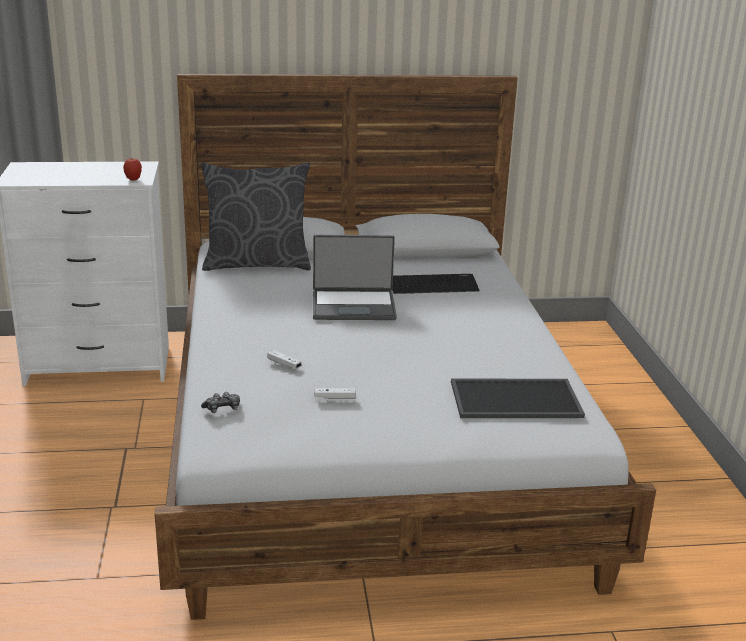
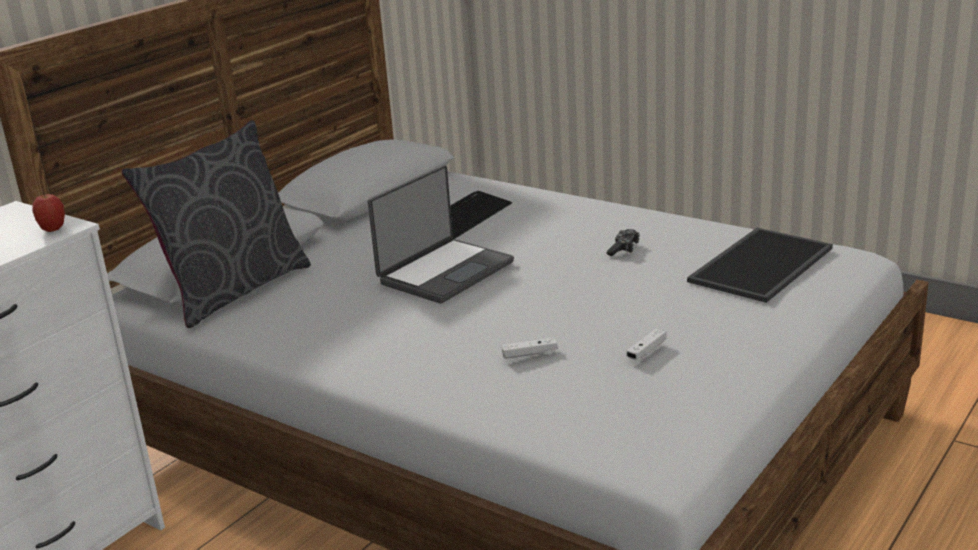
camera: 45 degrees left, 0 degrees up
(222, 409) = (586, 427): game controller -> game controller (624, 249)

